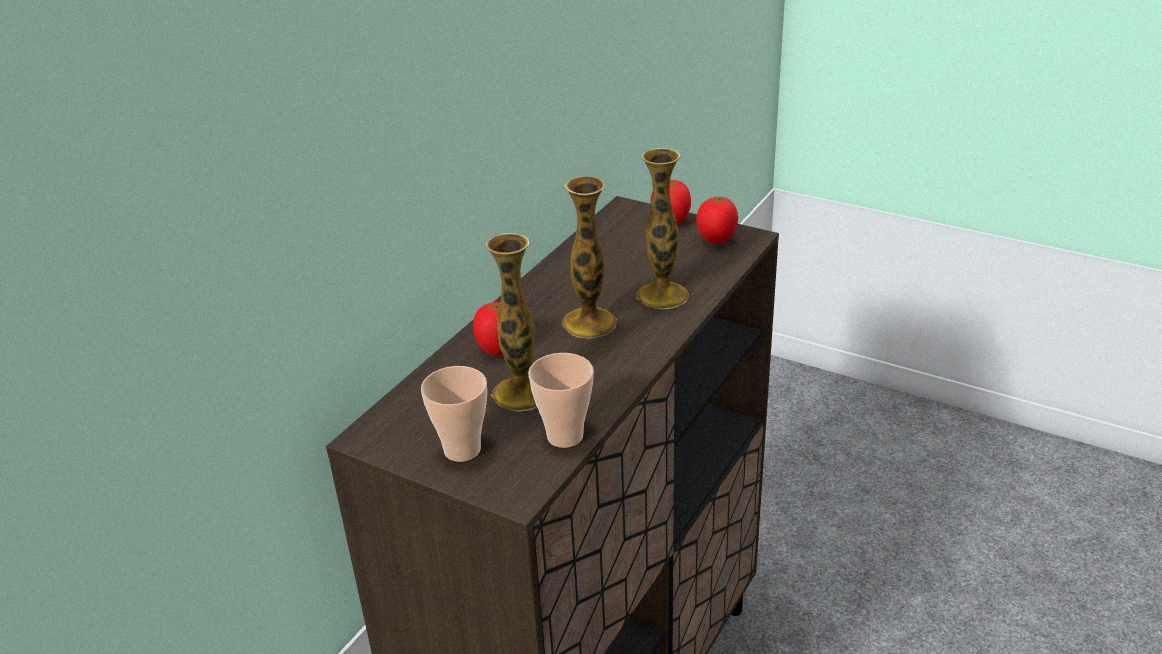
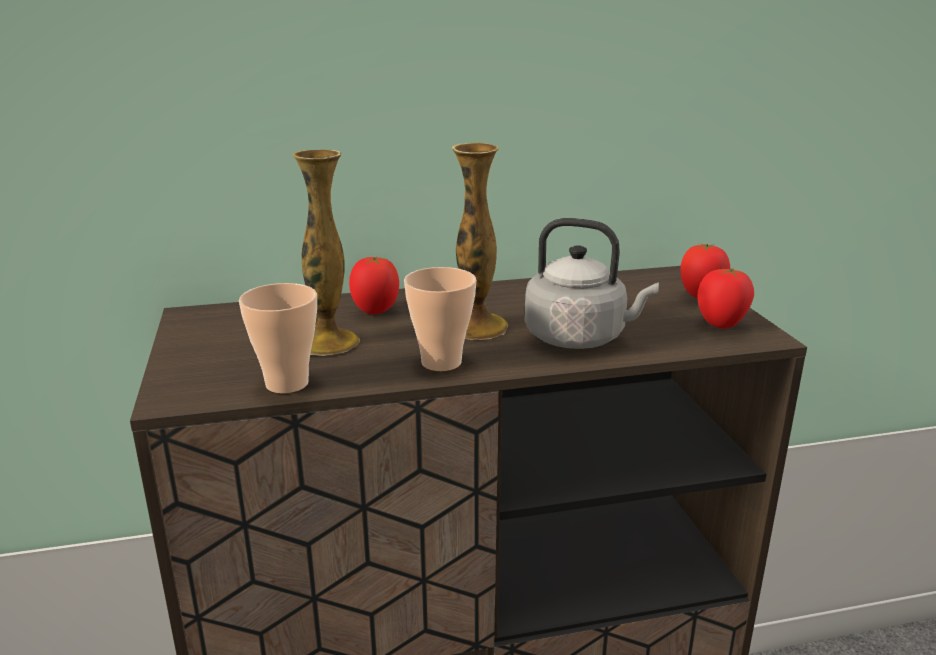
camera: 45 degrees right, 10 degrees down
(462, 450) = (213, 352): cup -> cup (441, 362)
(662, 295) = (580, 338): vase -> grey kettle

